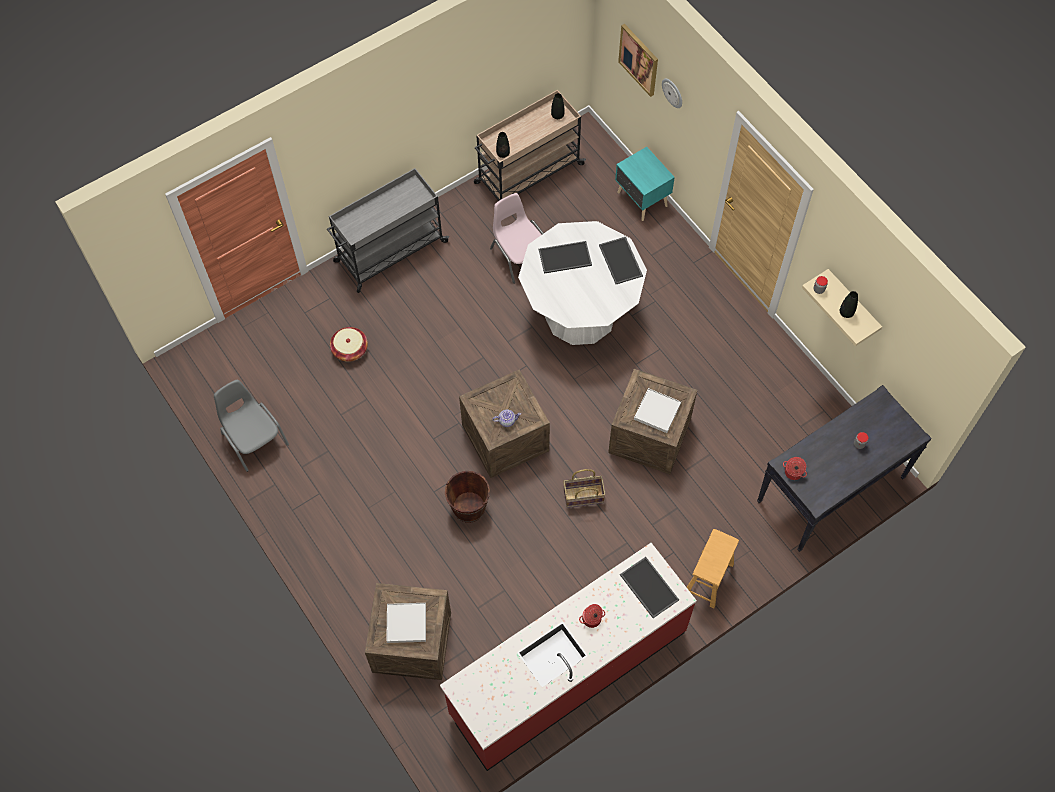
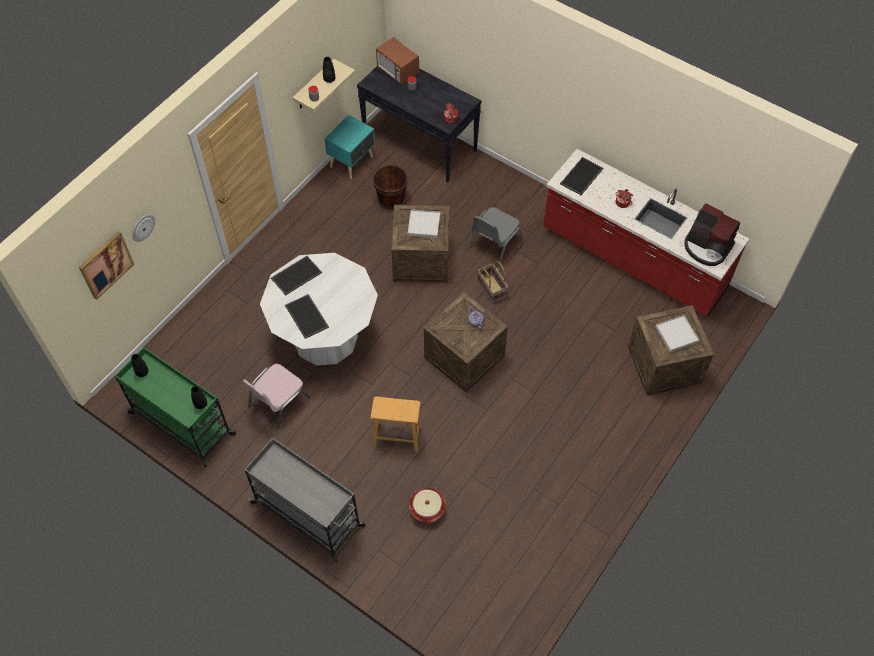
camera: 110 degrees left, 5 degrees down
(254, 438) = (549, 557): grey chair -> grey chair (493, 244)
(469, 507) = (536, 363): brown bucket -> brown bucket (391, 199)
(489, 689) = (707, 247): none -> coffee machine
(528, 174) = (183, 424): beige cart -> green cart
(641, 200) = (190, 325): turquoise nightstand -> turquoise nightstand (352, 162)
(708, 579) = (522, 196): brown stool -> brown stool (397, 436)
(893, 437) = (398, 71): none -> microwave

